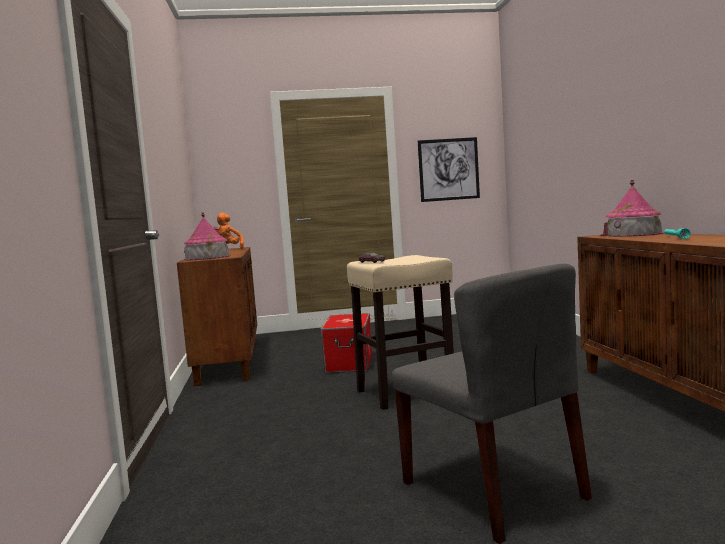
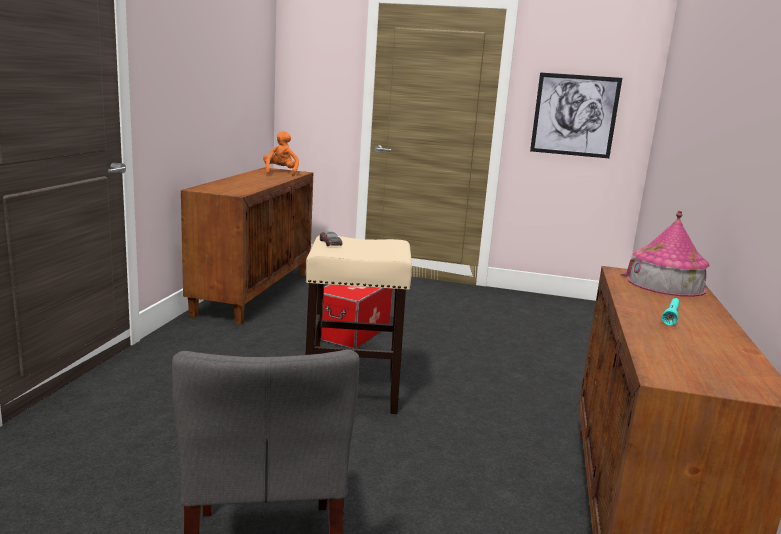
camera: 20 degrees right, 10 degrees up
(207, 257) = (222, 187): toy house -> none

